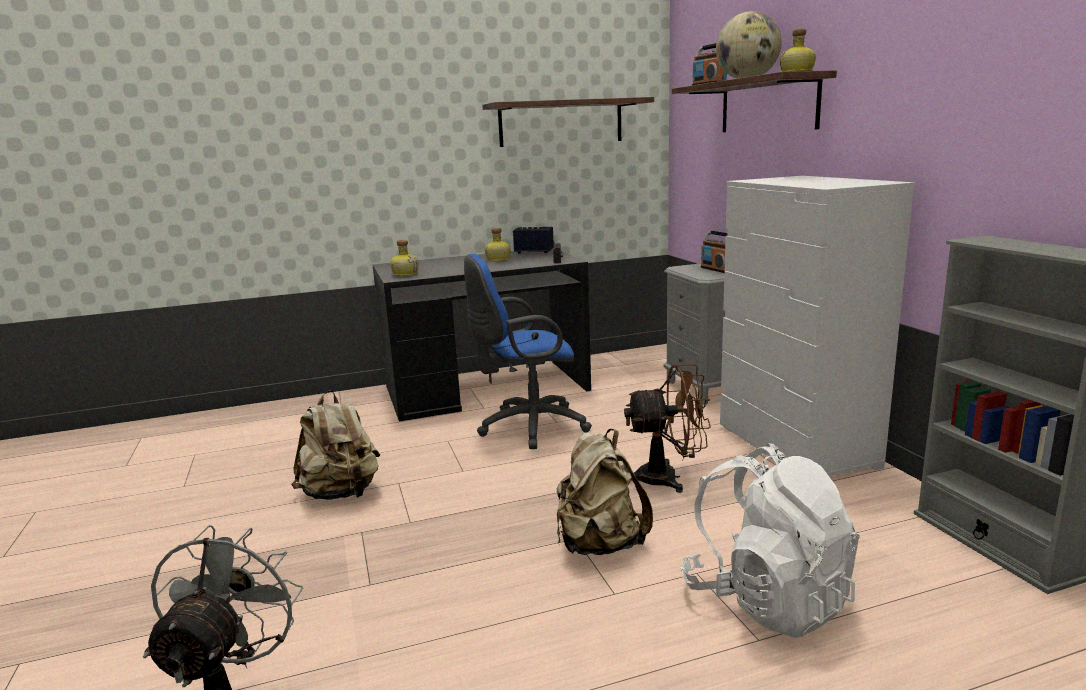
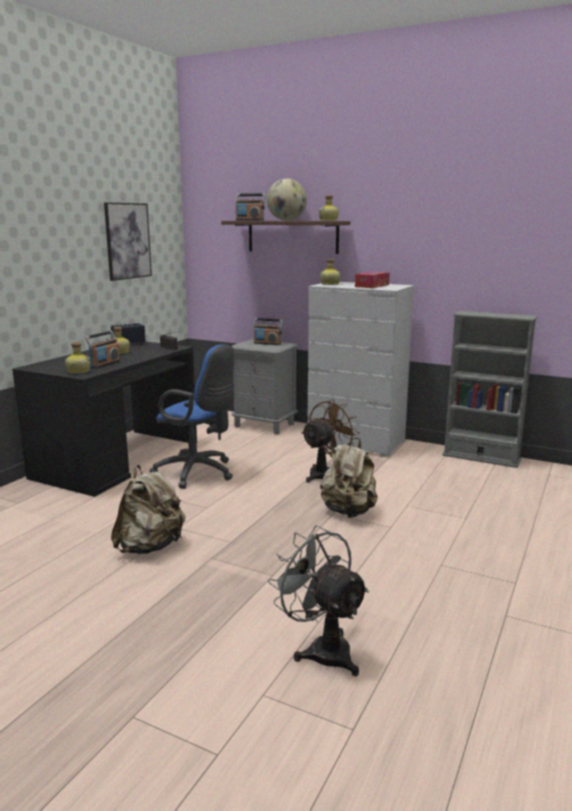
camera: 45 degrees left, 0 degrees up
(447, 270) = (105, 364): none -> radio
(527, 427) = (198, 473): blue office chair -> blue office chair turned 90 degrees counterclockwise
(561, 123) = (127, 241): shelf -> picture
(767, 599) = (446, 504): white backpack -> none
(771, 179) = (329, 284): none -> bottle
(823, 182) = (372, 286): none -> tissue box

